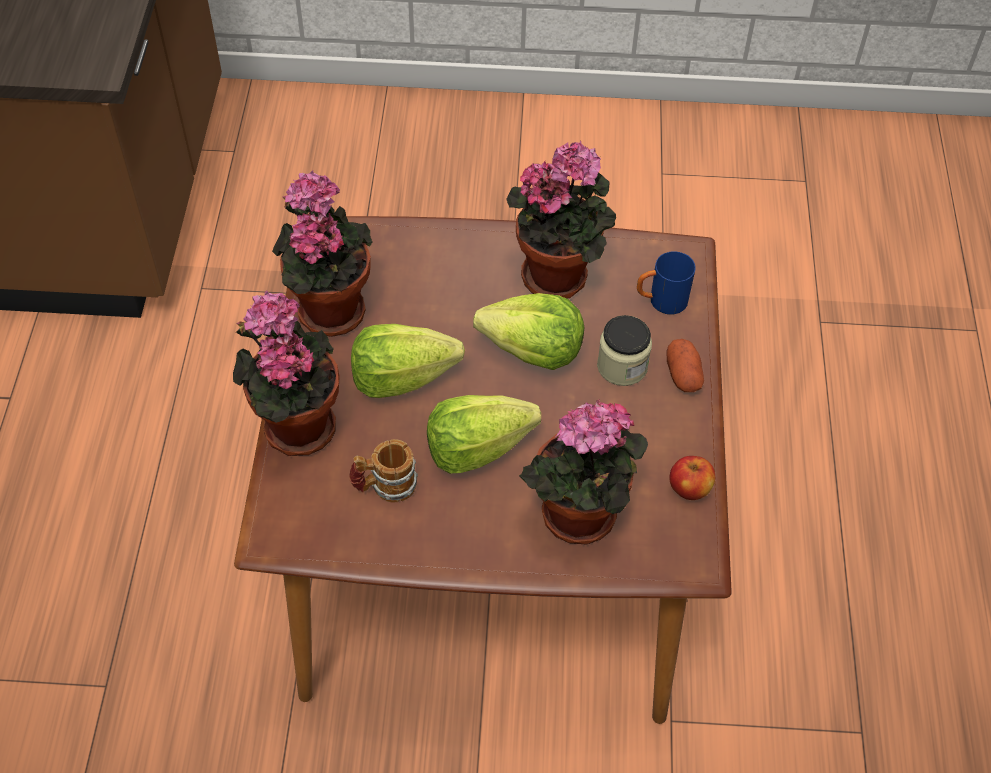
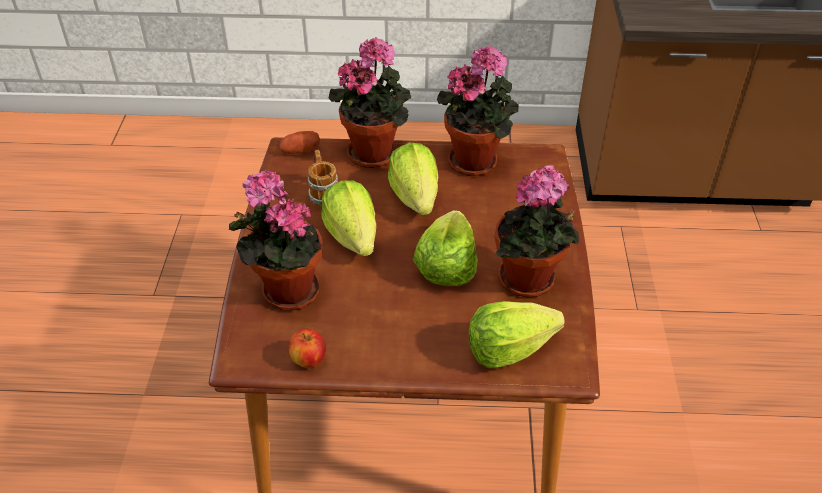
camera: 90 degrees right, 10 degrees down
(622, 366) = (433, 320): jar -> none
(661, 301) = (508, 349): blue mug -> lettuce
(683, 375) = (427, 361): potato -> potato (300, 151)

